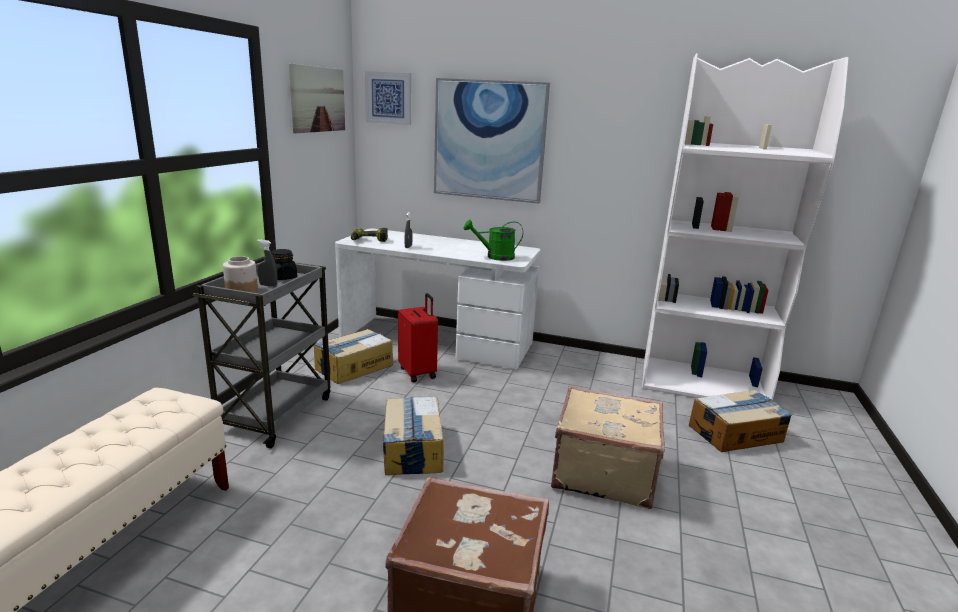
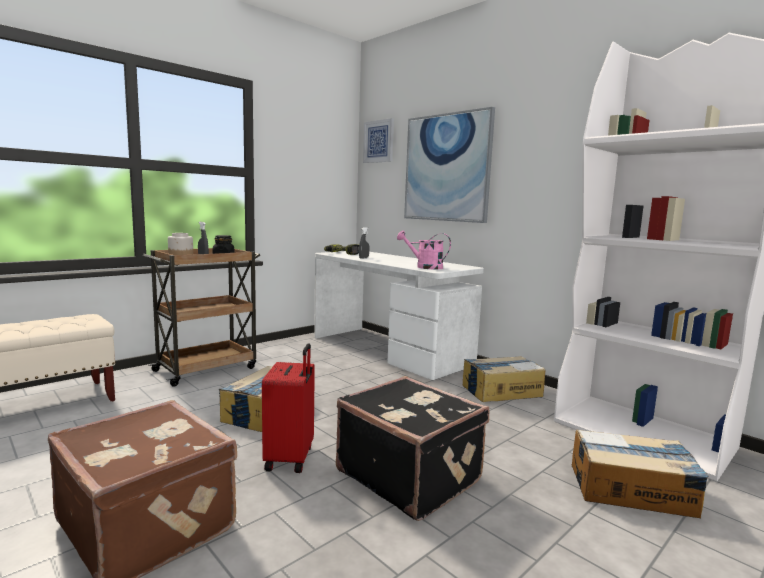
camera: 30 degrees right, 10 degrees down
(276, 413) = (207, 369): grey cart -> brown cart
(318, 99) = (314, 140): picture -> none
(353, 367) = (299, 354): cardboard box -> cardboard box (501, 390)
(418, 372) = (343, 366): red suitcase -> red suitcase (291, 458)
(495, 257) = (424, 267): green watering can -> pink watering can
(602, 472) = (409, 475): beige suitcase -> black suitcase

